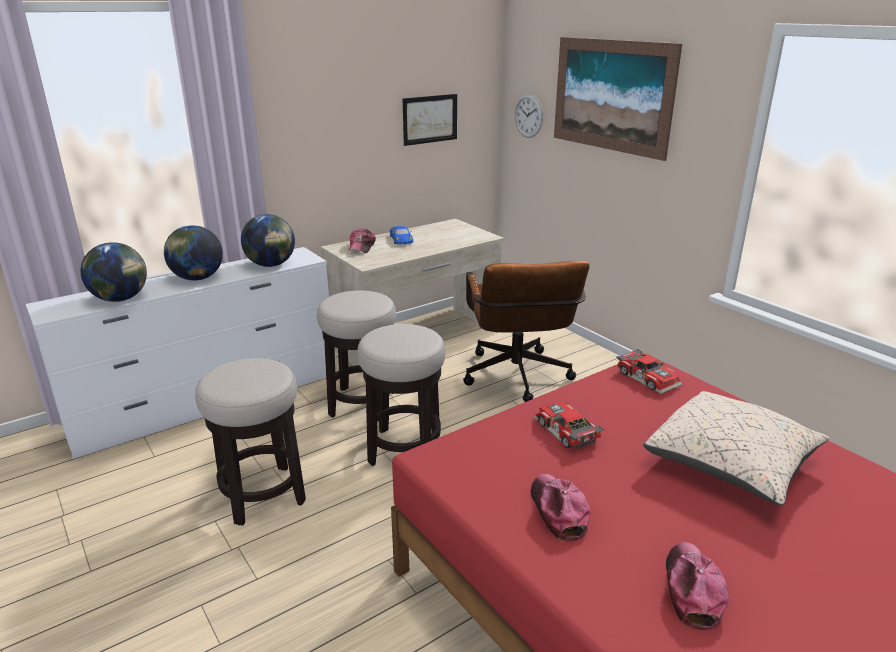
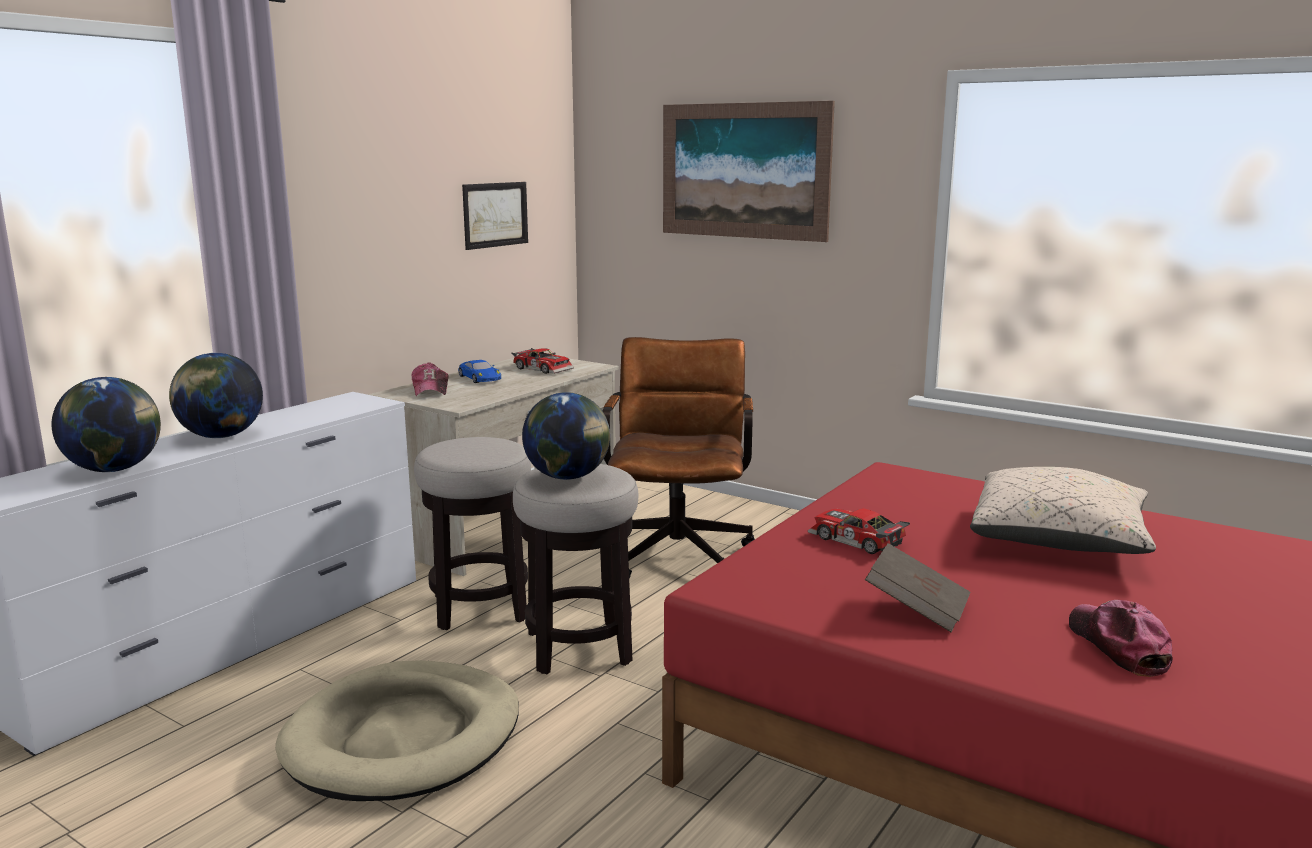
camera: 20 degrees left, 10 degrees down
(262, 495) = (404, 738): stool -> beige dog bed
(271, 265) = (324, 413): globe -> globe (568, 477)
(517, 379) = (678, 550): brown office chair -> brown office chair turned 150 degrees counterclockwise
(528, 115) = (620, 209): wall clock -> none
(558, 511) = (916, 609): cap -> brown book
(648, 378) = (903, 481): toy car -> toy car (544, 368)

